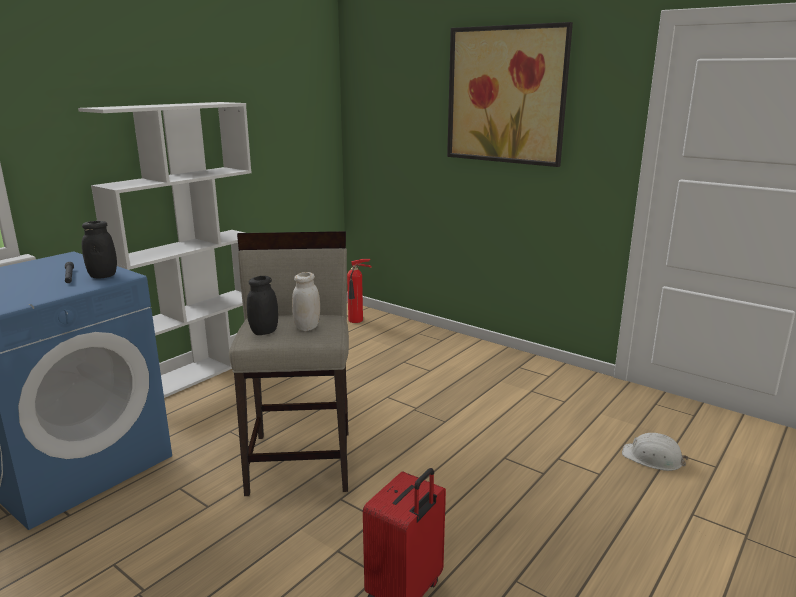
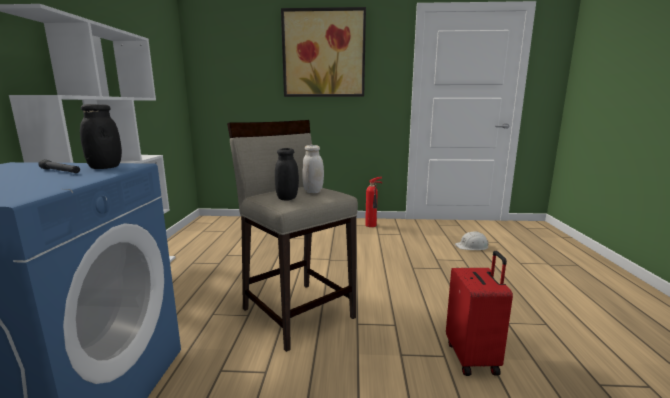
camera: 35 degrees left, 5 degrees down
(356, 321) = (222, 224): fire extinguisher -> fire extinguisher (372, 225)

